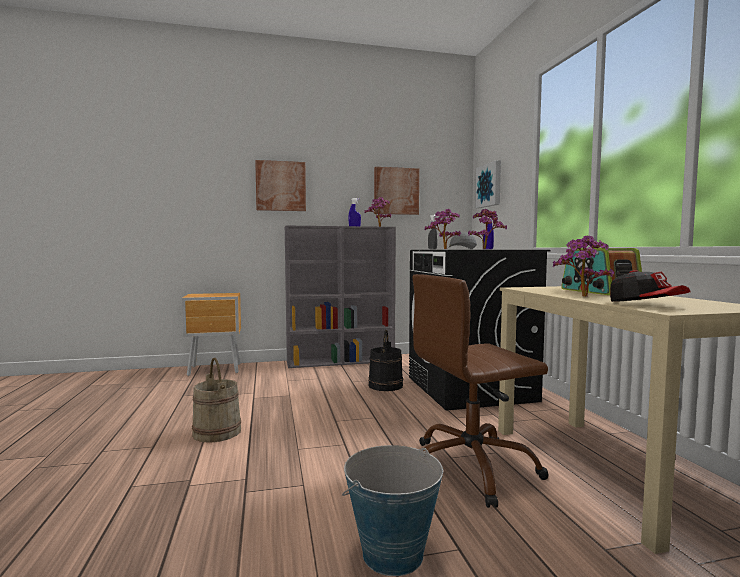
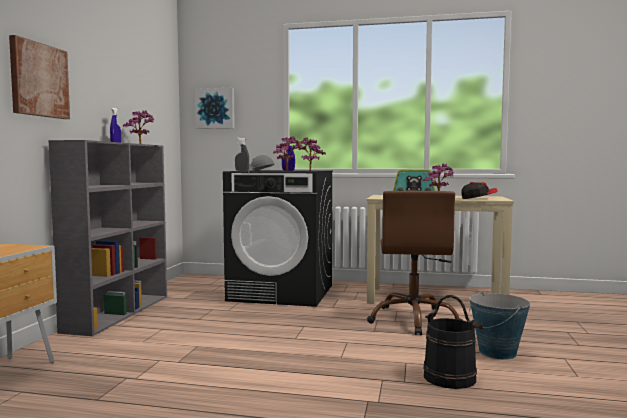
camera: 65 degrees left, 0 degrees up
(216, 432) = (264, 385): beige bucket -> none
(386, 385) = (232, 311): black bucket -> black bucket (449, 377)
(396, 191) = (136, 103): picture -> none

